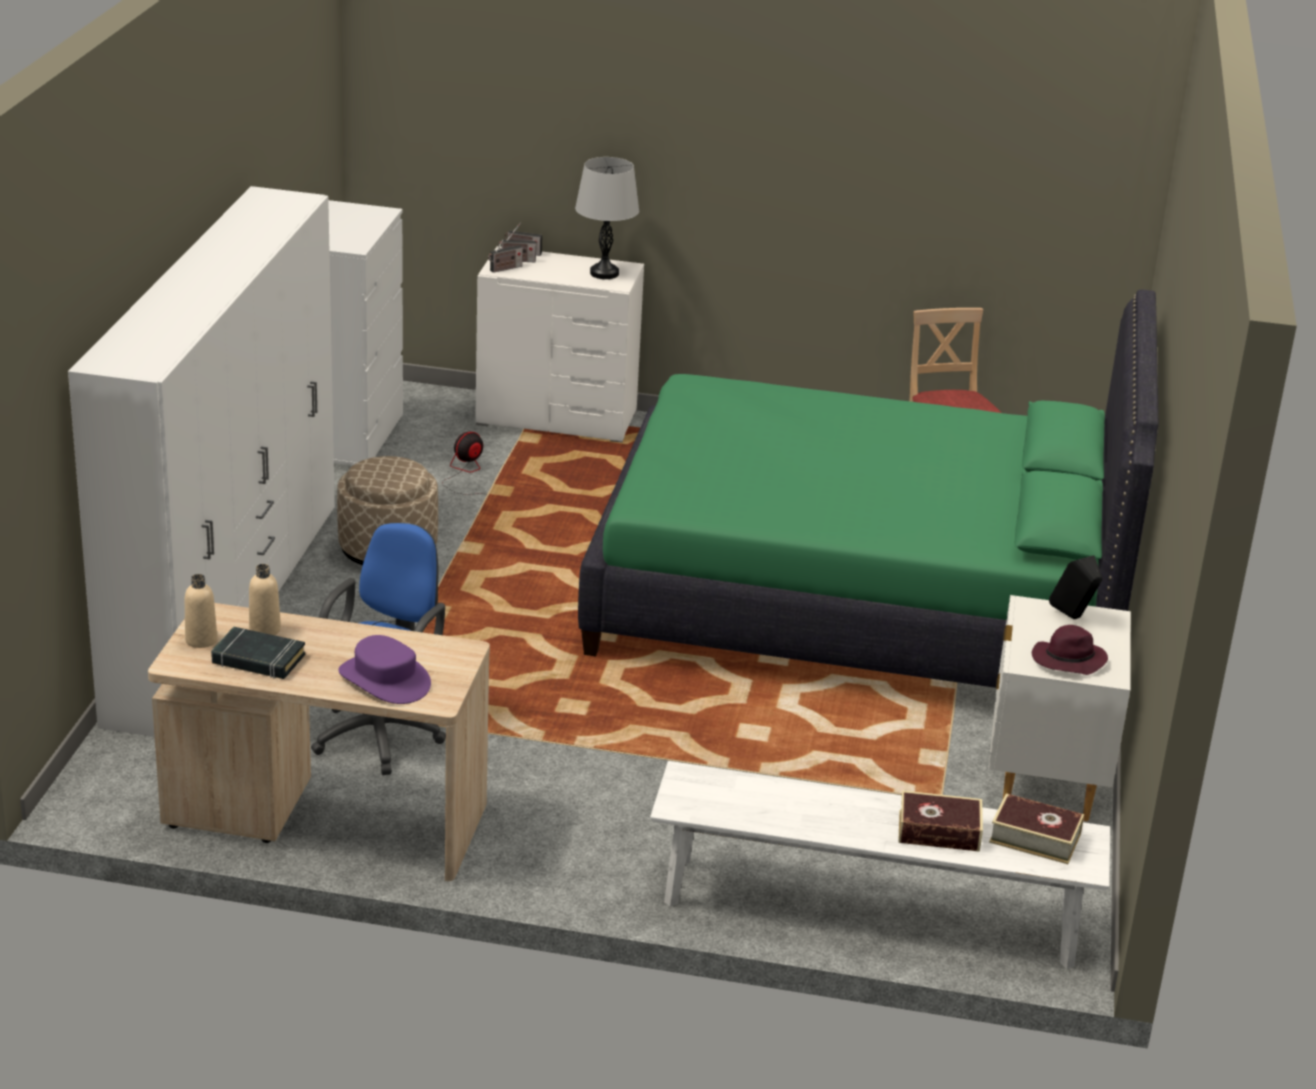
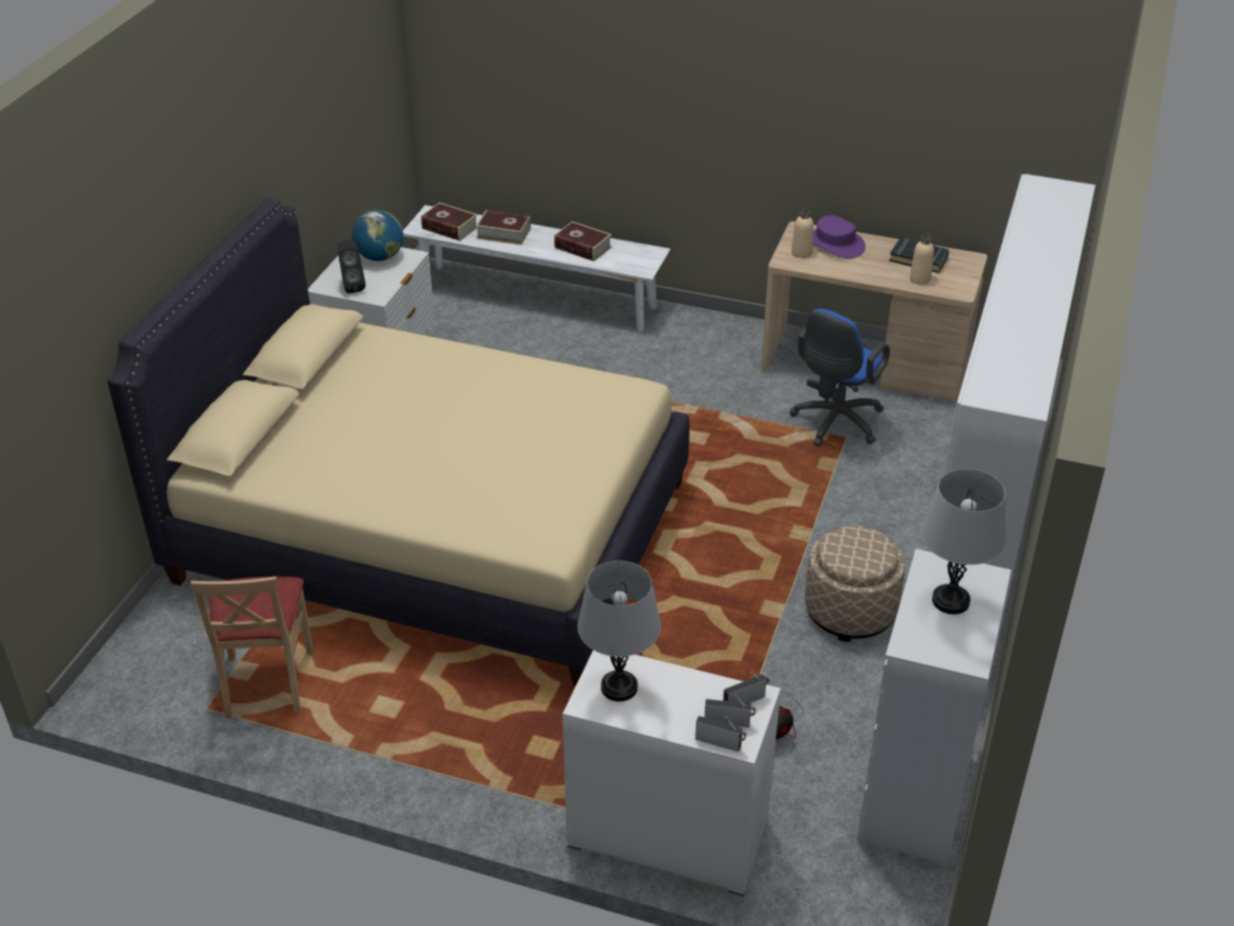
camera: 170 degrees left, 10 degrees up
(201, 640) = (960, 273): beige bottle -> beige bottle (801, 253)
(344, 230) = (950, 601): none -> grey table lamp
(796, 810) = (582, 247): none -> book
(858, 601) = (432, 532): green bed -> beige bed
(1067, 661) = (380, 257): purple hat -> globe

